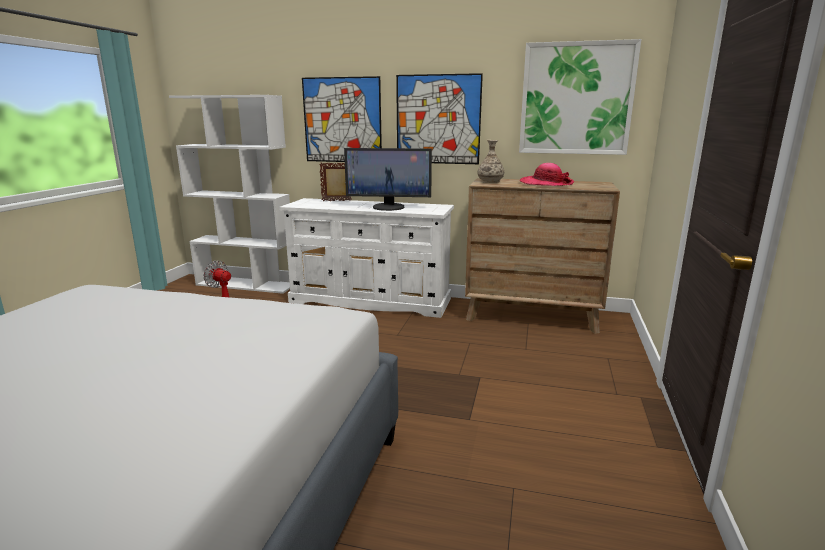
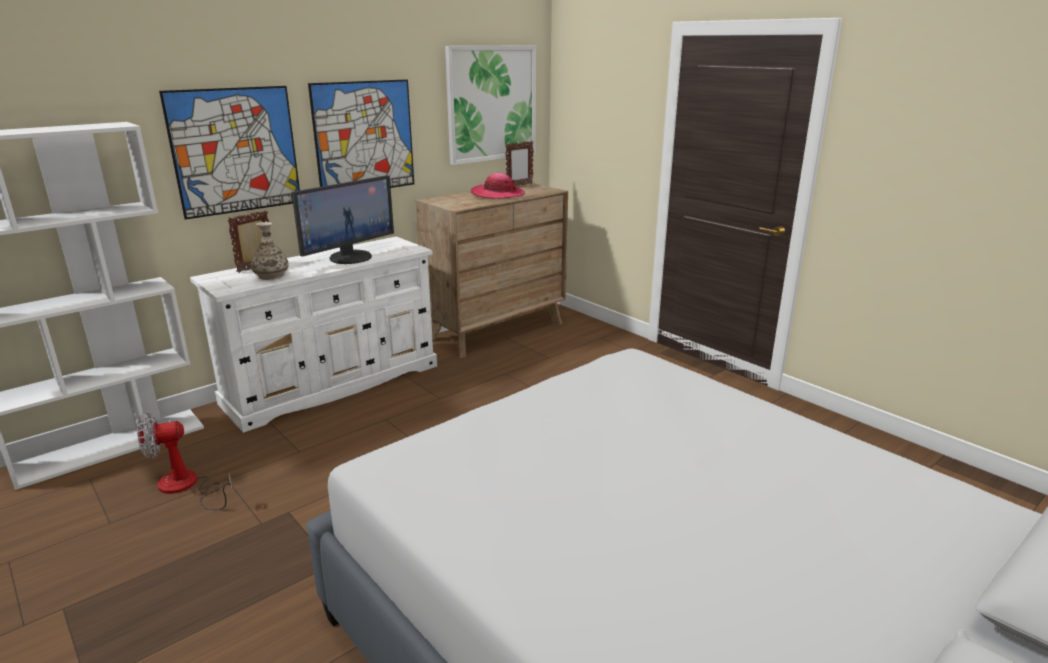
camera: 55 degrees left, 5 degrees up
(490, 181) = (449, 202): vase -> vase (271, 276)
(591, 182) = (519, 185): none -> picture frame

